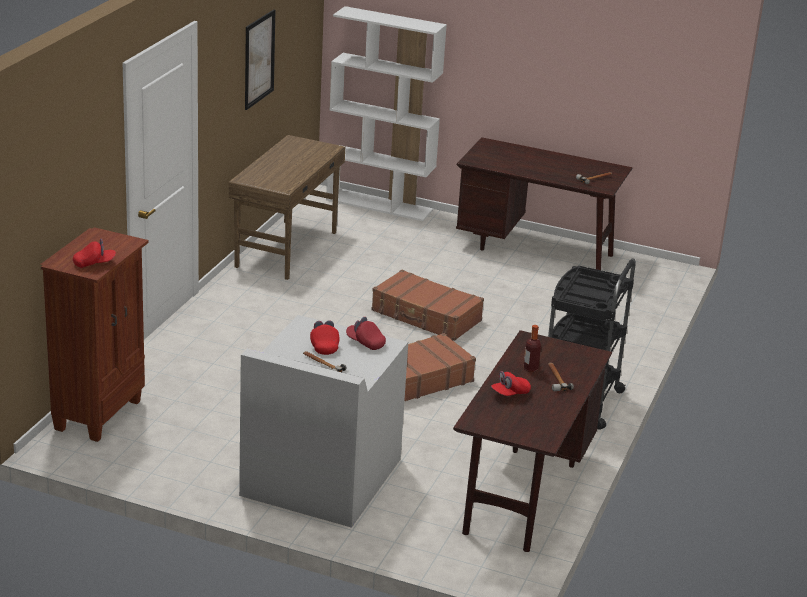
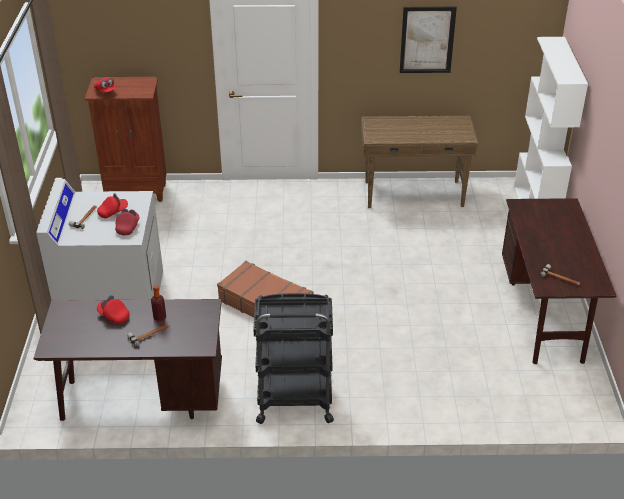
camera: 70 degrees right, 10 degrees up
(426, 316) = (369, 284): brown suitcase -> none

